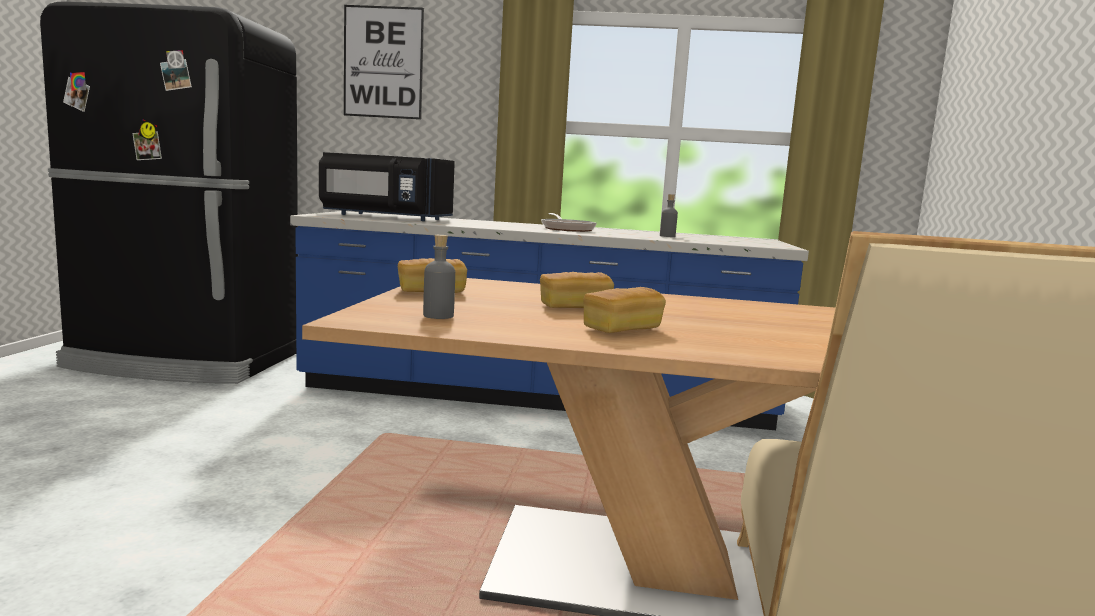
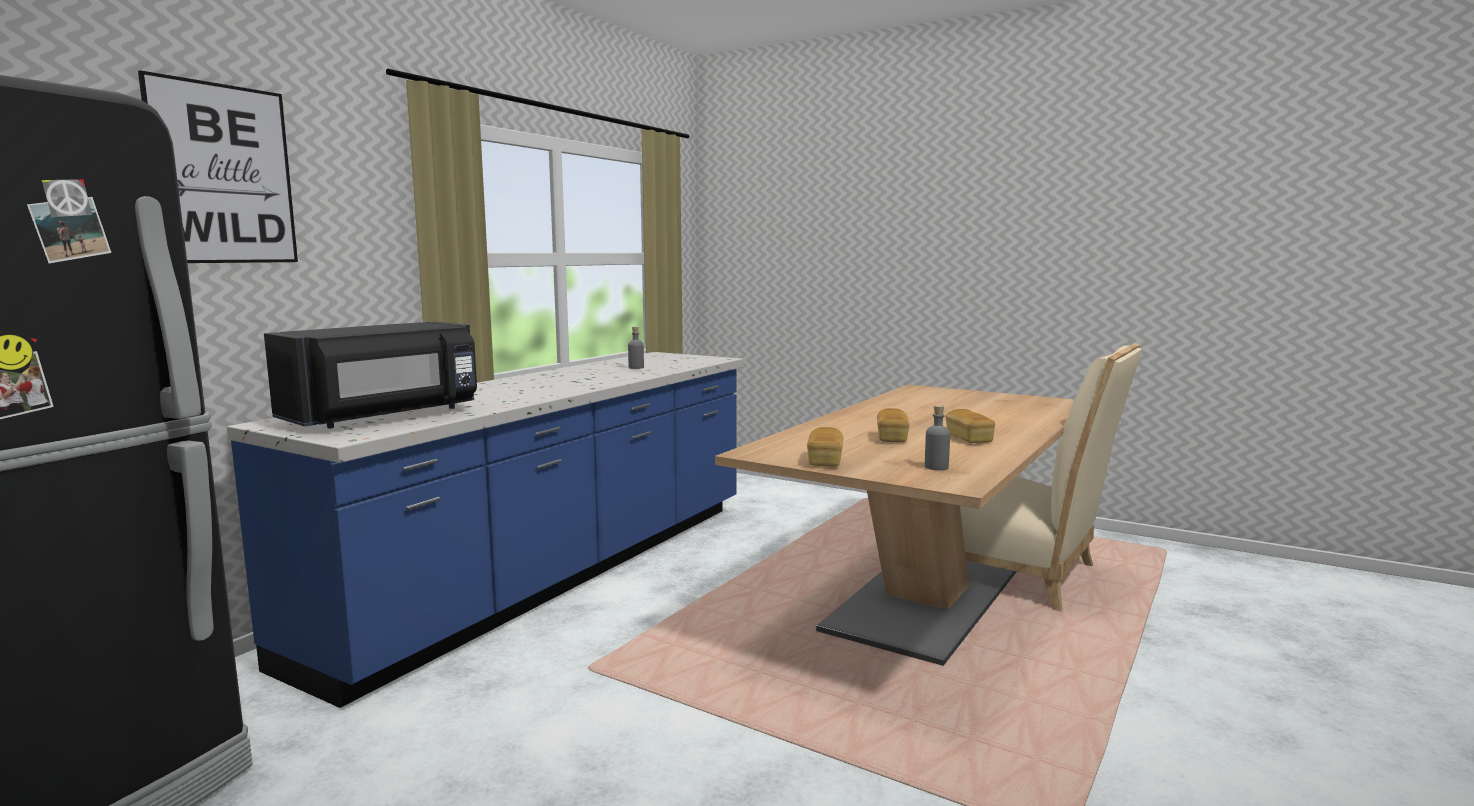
camera: 65 degrees left, 0 degrees up
(566, 229) = (560, 380): frying pan -> none

